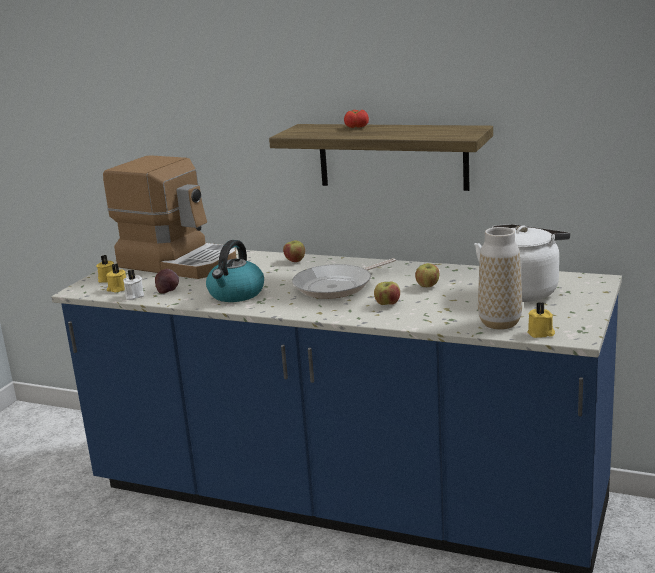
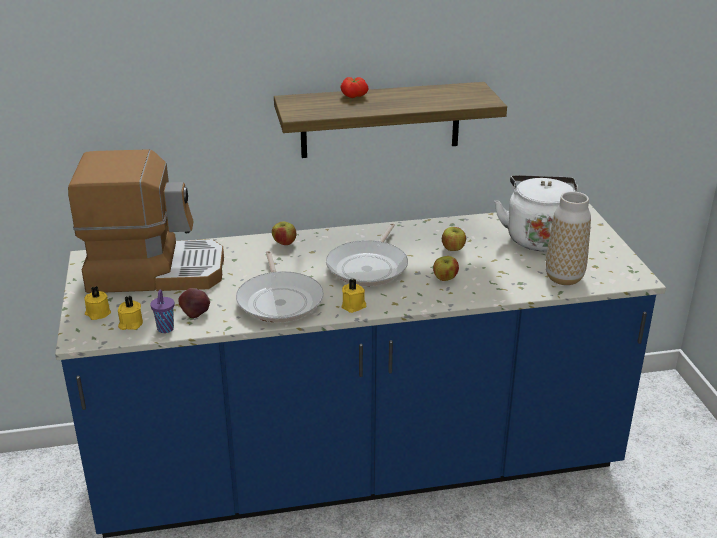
camera: 35 degrees left, 10 degrees up
(133, 296) = (165, 329): white candle -> purple cup
(236, 294) = (280, 300): kettle -> frying pan
(541, 333) = (607, 281): yellow candle -> yellow candle (354, 306)

